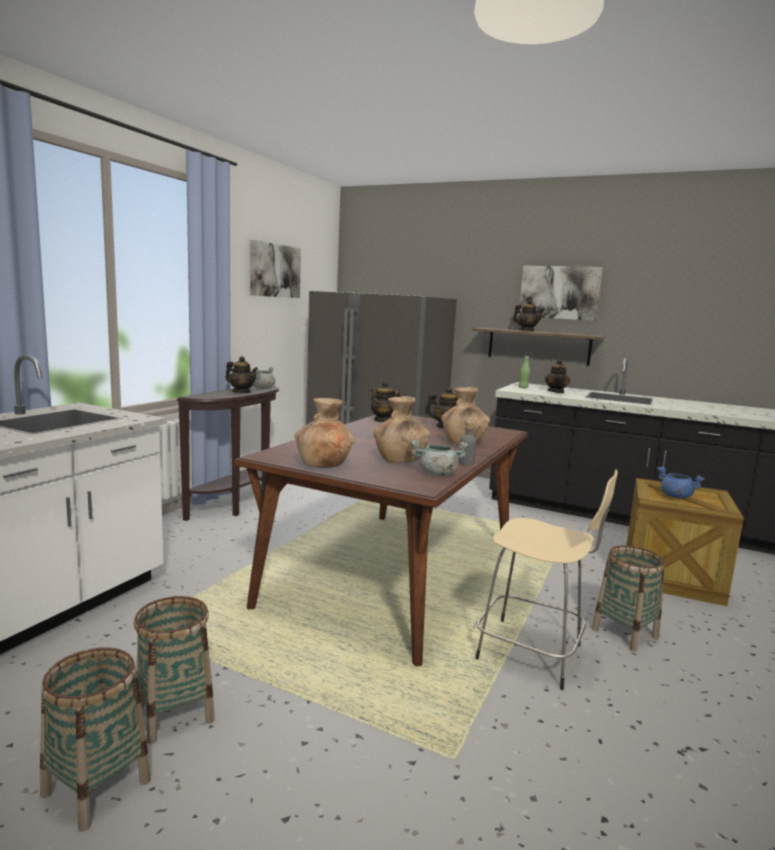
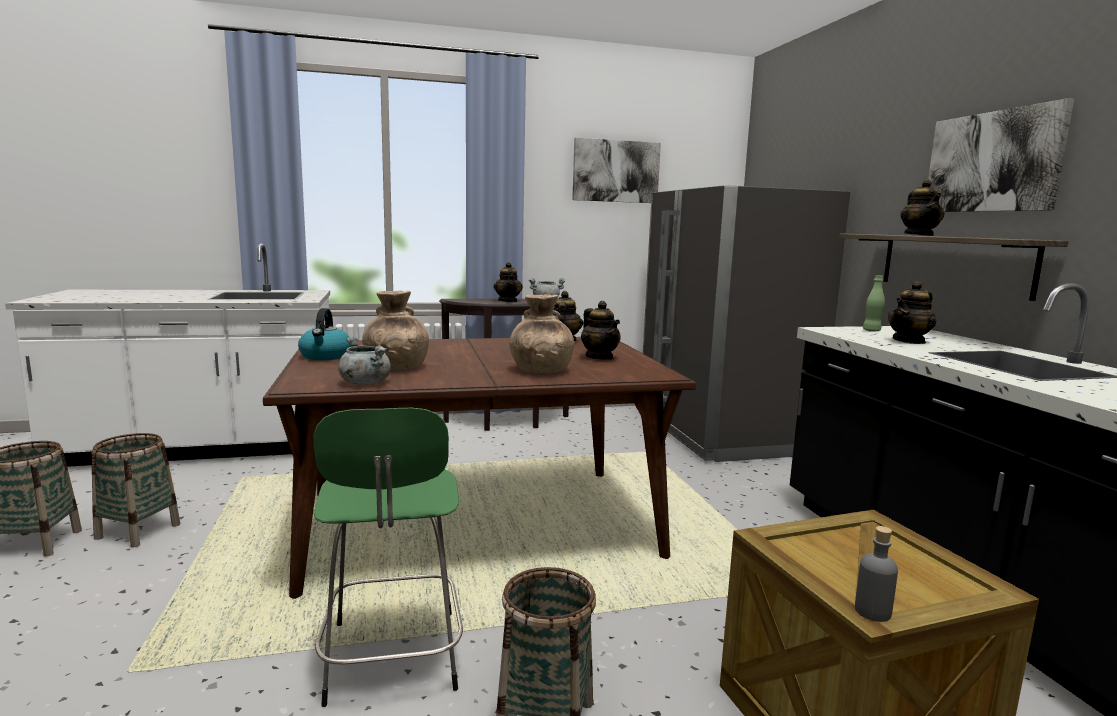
camera: 50 degrees right, 0 degrees up
(324, 465) = (326, 356): brown vase -> kettle
(466, 463) = (437, 383): grey bottle -> grey bottle (872, 612)
(533, 654) = (393, 660): beige stool -> green stool
(675, 496) = (847, 555): blue cooking pot -> none

